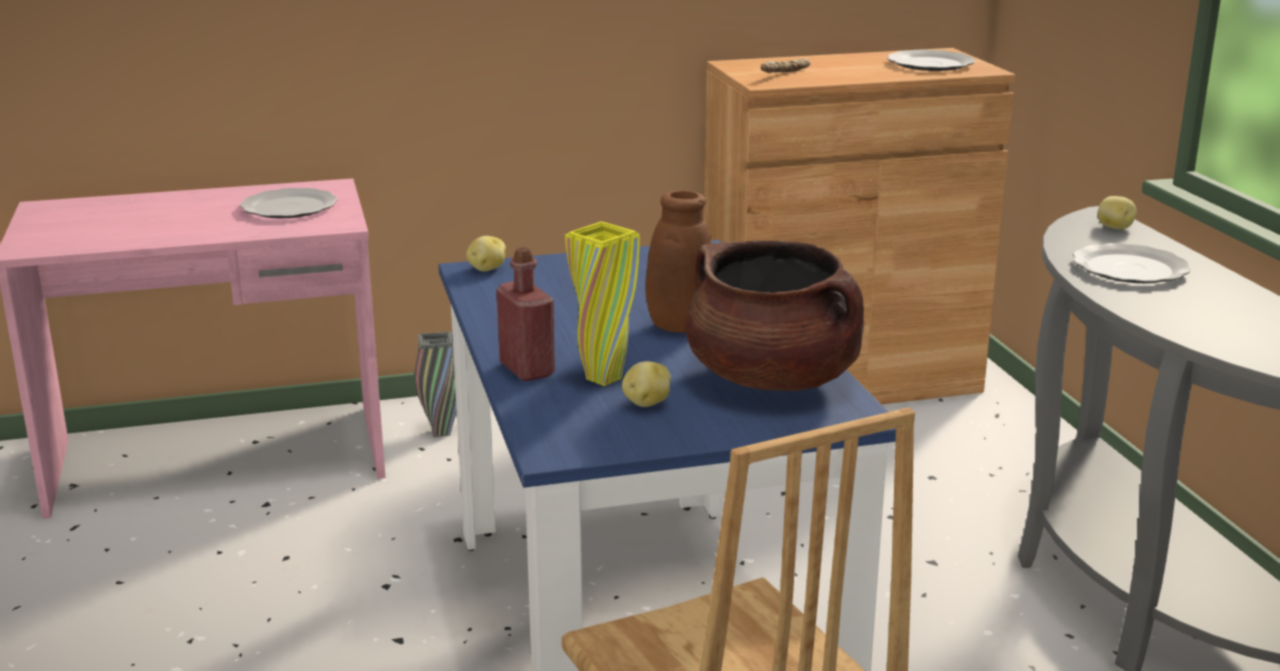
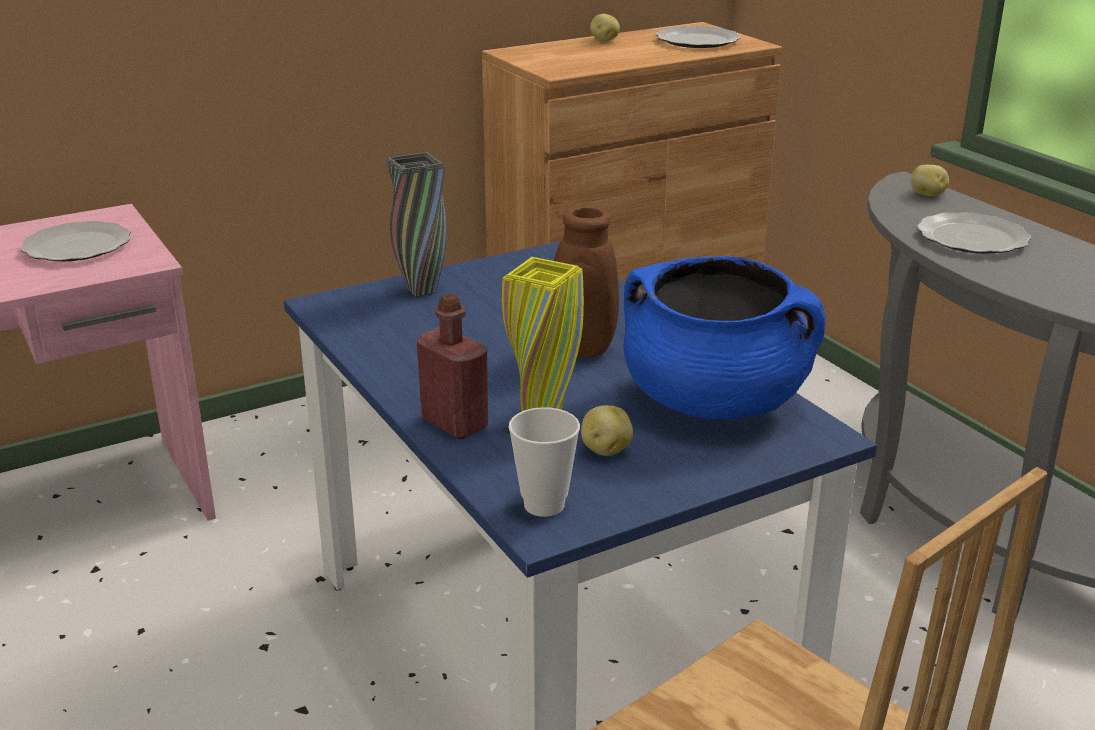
camera: 15 degrees left, 5 degrees up
(441, 432) = (255, 457): grey vase -> grey vase (421, 291)
(486, 269) = (341, 302): potato -> potato (603, 41)
(565, 435) = (544, 505): none -> cup
(773, 379) = (715, 402): brown cooking pot -> blue cooking pot
(786, 74) = (571, 60): bread -> none

